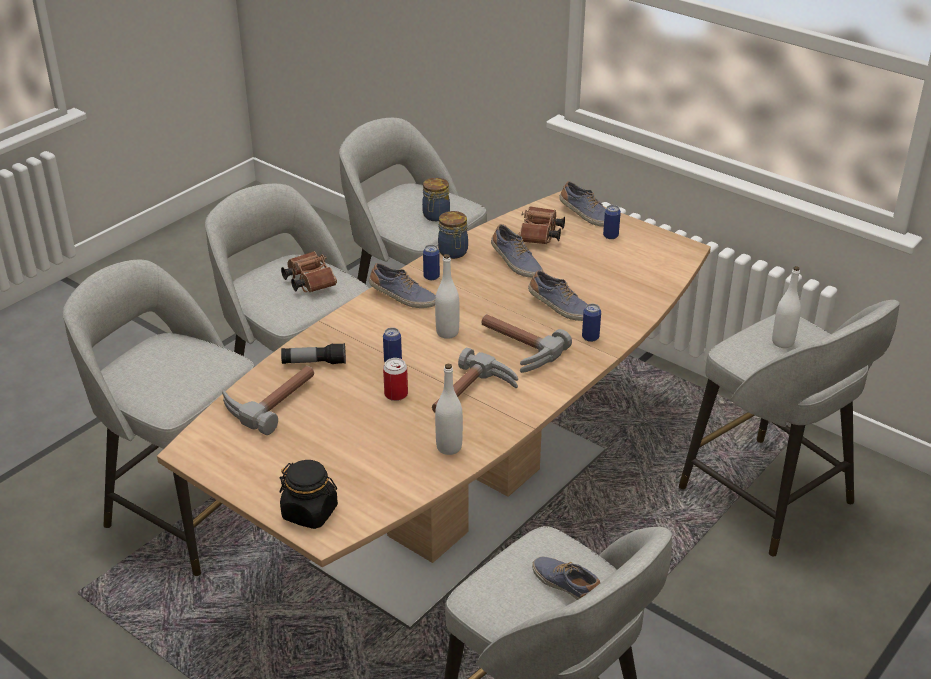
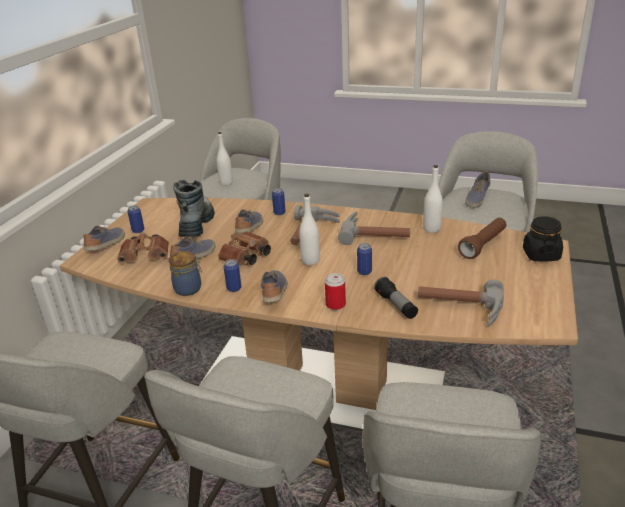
camera: 110 degrees left, 5 degrees down
(308, 281) = (241, 389): brown binoculars -> brown binoculars (245, 258)
(373, 474) = (483, 245): none -> brown flashlight
(396, 394) = (399, 260): can -> can (335, 305)
(435, 216) = (83, 348): jar -> none
(597, 274) = (197, 225): none -> boot

